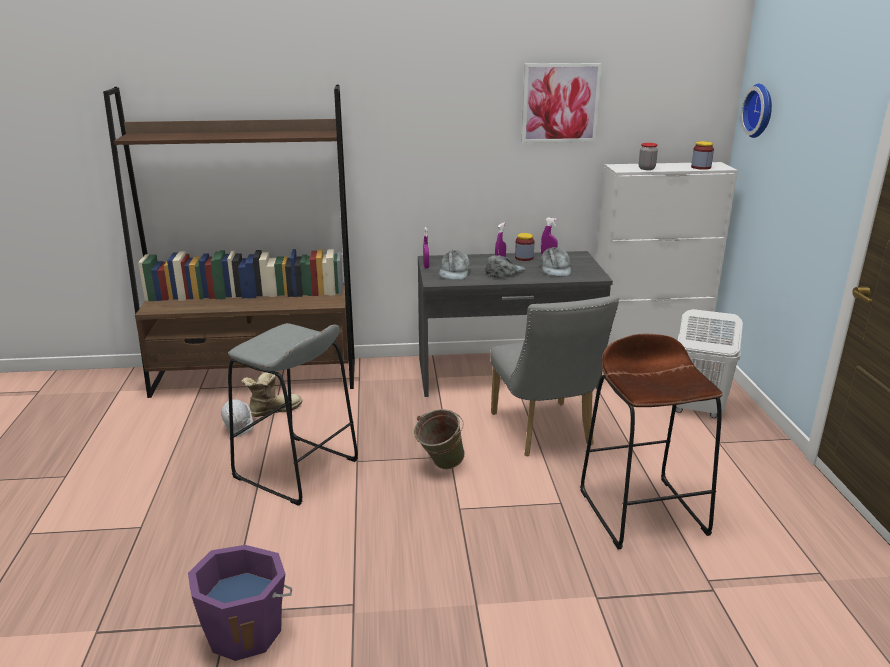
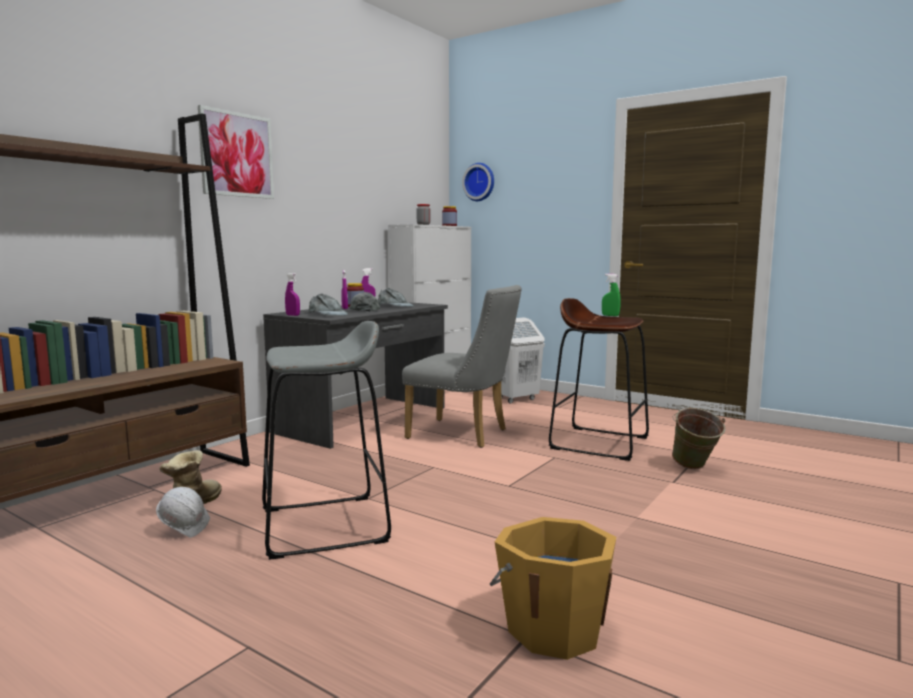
camera: 50 degrees left, 15 degrees down
(246, 630) = (552, 628): purple bucket -> orange bucket
(440, 466) = (440, 474): green bucket -> green bucket (694, 468)
(560, 103) = (356, 169): picture -> picture (236, 155)
(695, 372) = (610, 315): none -> green spray bottle

